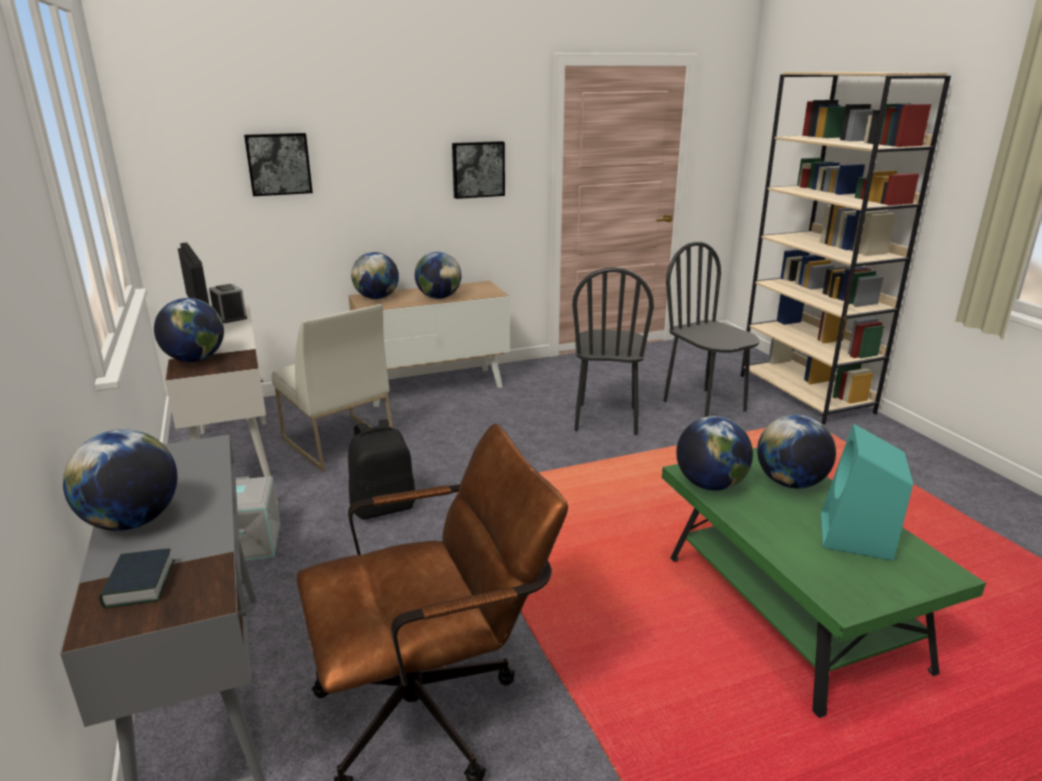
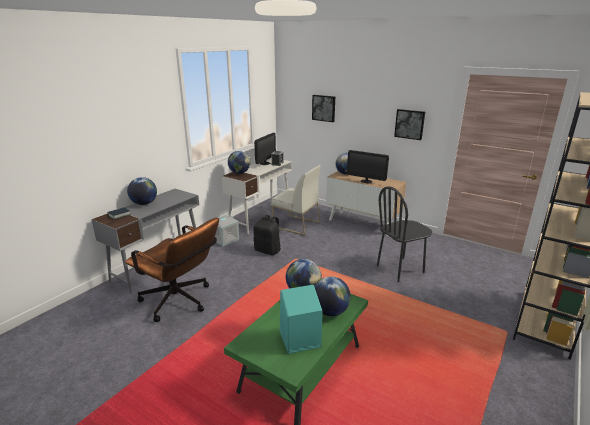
camera: 55 degrees right, 0 degrees up
(337, 441) = (296, 225): white chair -> white chair turned 75 degrees counterclockwise
(439, 297) = (366, 181): globe -> monitor
(704, 406) = (462, 291): black chair -> none

